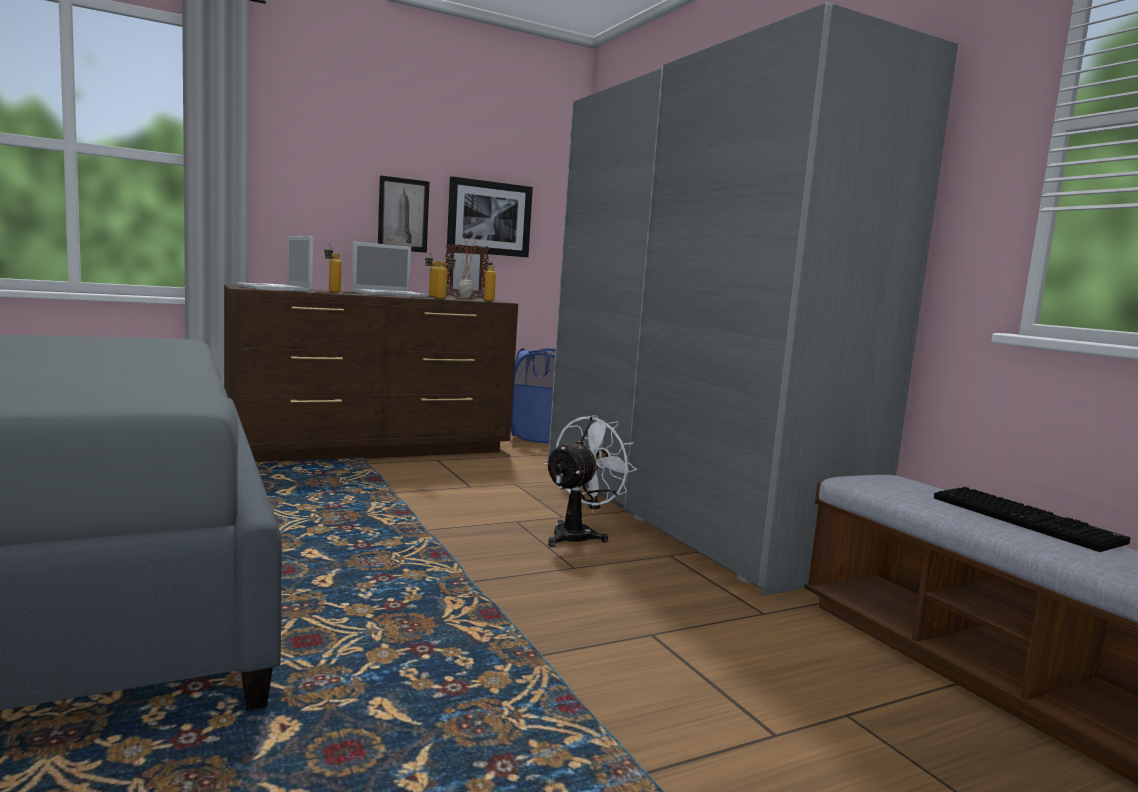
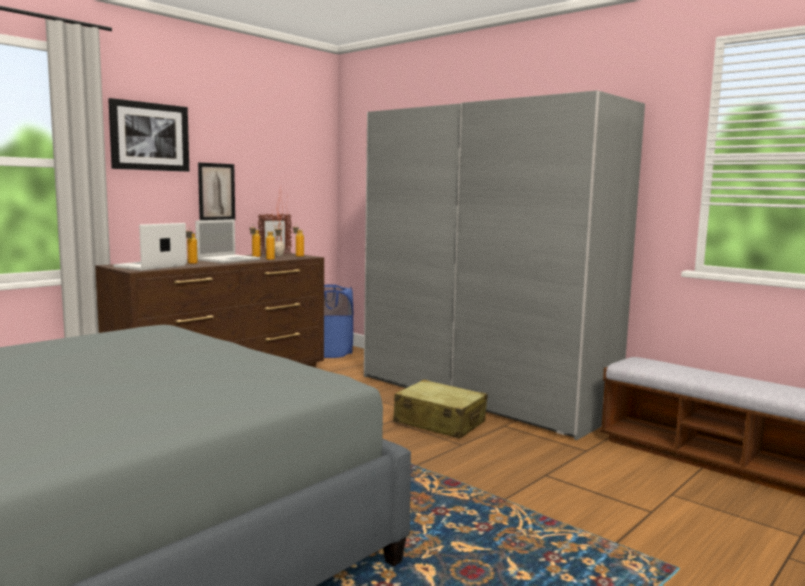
camera: 20 degrees left, 0 degrees up
(275, 288) = (150, 266): laptop -> laptop turned 90 degrees clockwise
(489, 218) = (276, 188): picture -> picture (149, 136)
(579, 535) = (439, 422): white fan -> beige suitcase
(1027, 520) = (724, 375): keyboard -> none

